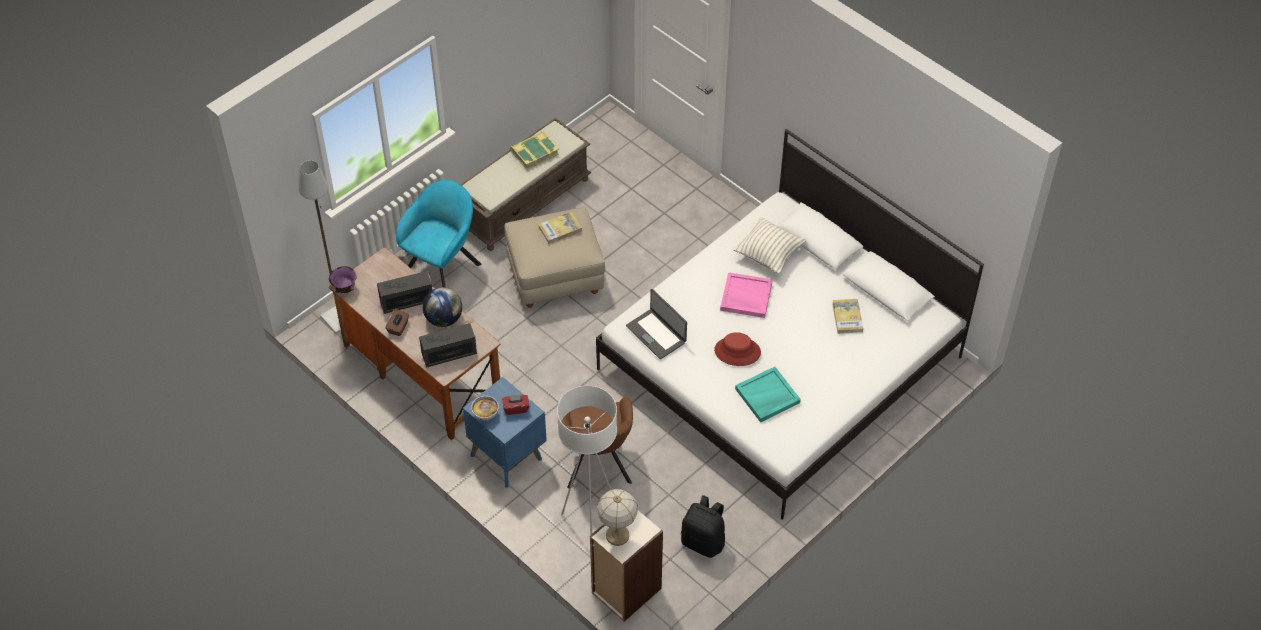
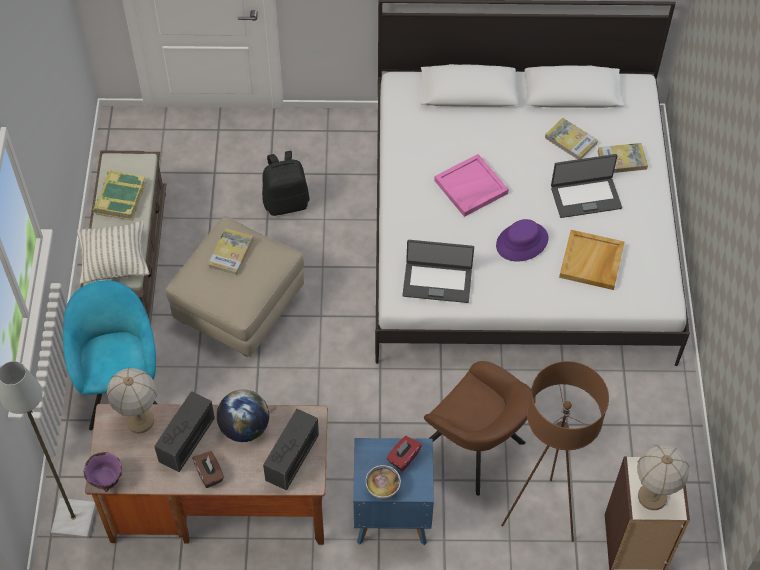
camera: 45 degrees left, 5 degrees up
(395, 272) = (139, 421): none -> table lamp
(590, 528) = (540, 515): white floor lamp -> brown floor lamp
(704, 542) = (642, 441): black backpack -> black backpack (286, 202)
(737, 352) = (522, 242): red hat -> purple hat
(767, 396) = (591, 262): turquoise tray -> beige tray
(769, 255) = (445, 135): pillow -> pillow (115, 262)
(813, 357) = (585, 197): none -> laptop
(866, 353) = (622, 160): none -> book

